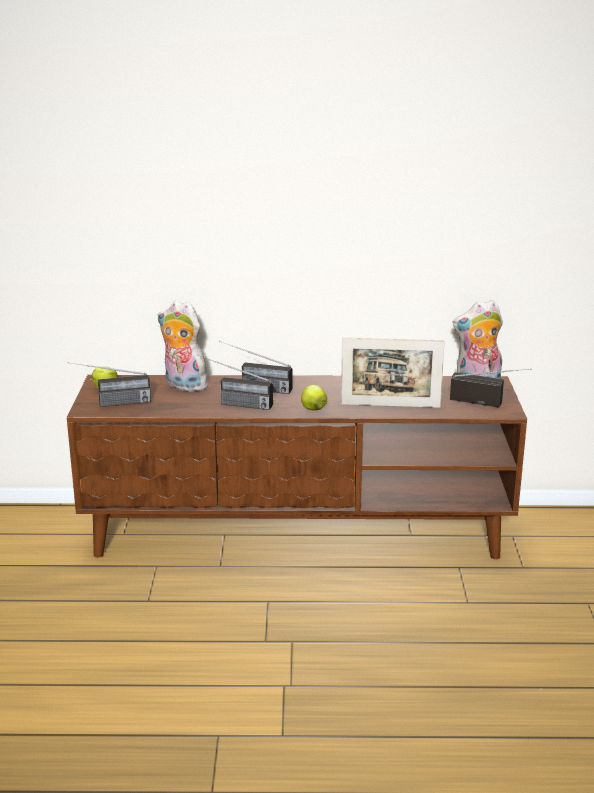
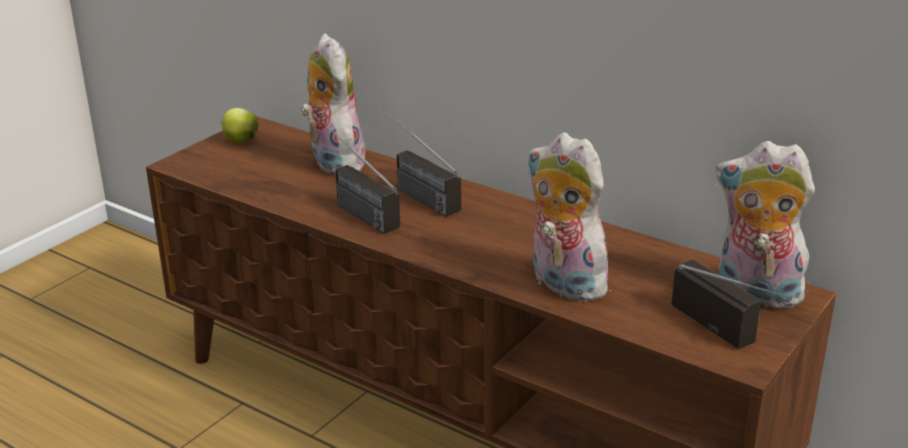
camera: 35 degrees right, 5 degrees up
(111, 404) = (216, 163): radio -> none
(313, 409) = (443, 252): apple -> none
(390, 405) = (562, 284): picture frame -> plush toy

